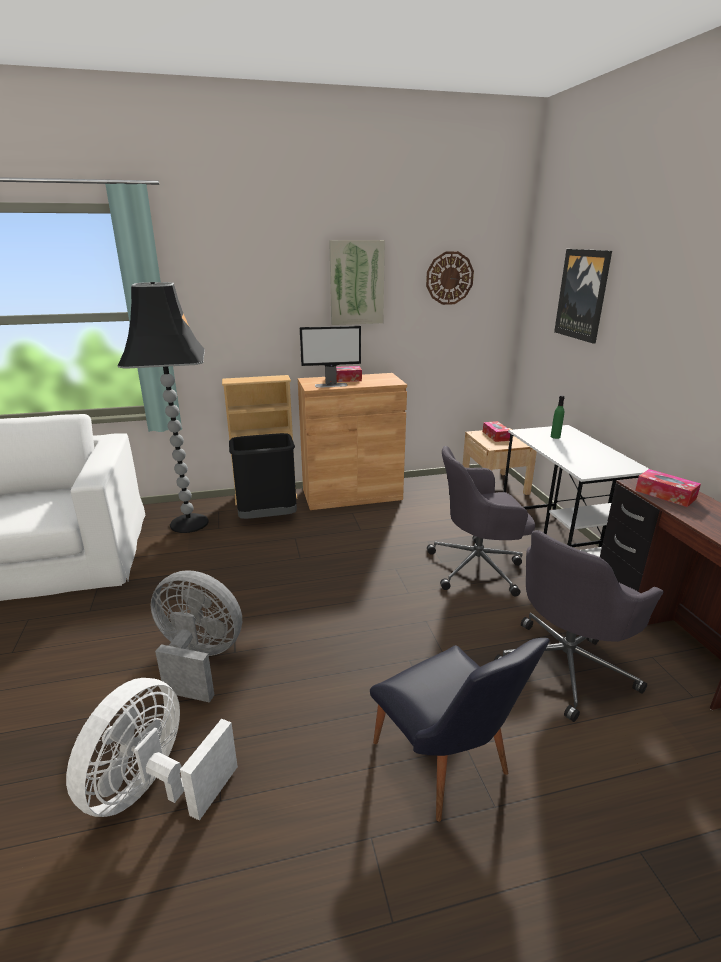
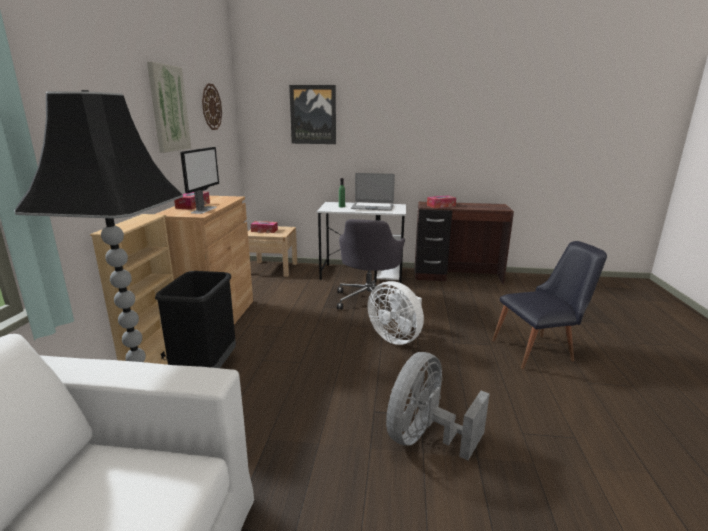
camera: 70 degrees left, 5 degrees down
(155, 789) = (570, 471): white fan -> white fan (396, 337)
(566, 666) = (469, 302): grey office chair -> none
(584, 453) = (372, 207): none -> laptop

